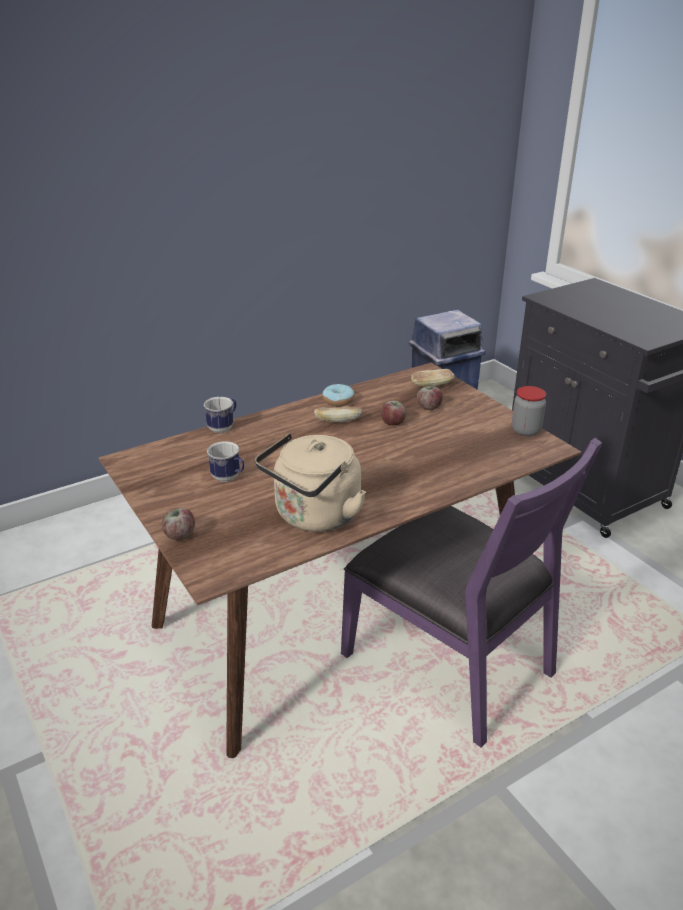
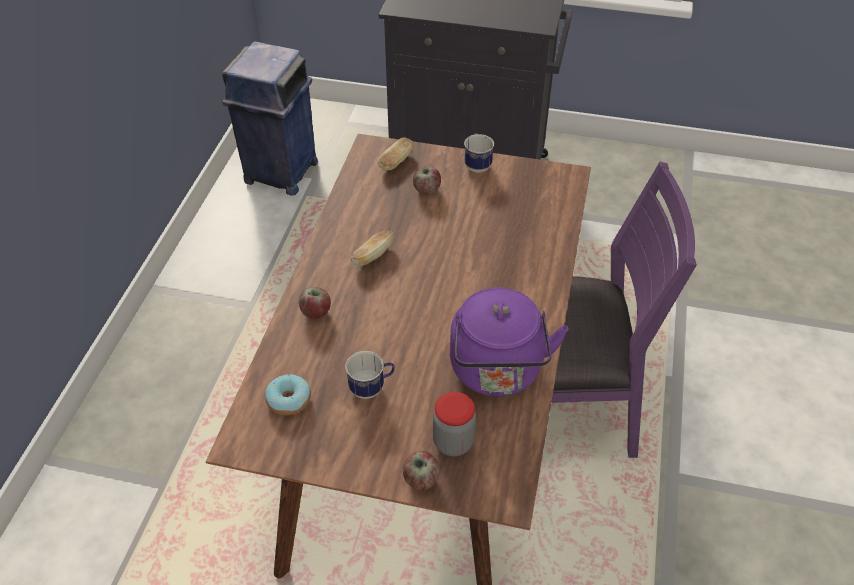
camera: 45 degrees left, 15 degrees up
(223, 427) = (279, 335): mug -> mug (477, 164)
(314, 516) = (497, 373): beige kettle -> purple kettle
(338, 401) = (340, 231): donut -> donut (289, 400)
(393, 423) = (422, 227): apple -> apple (316, 312)
(526, 430) = (529, 169): jar -> jar (453, 442)

